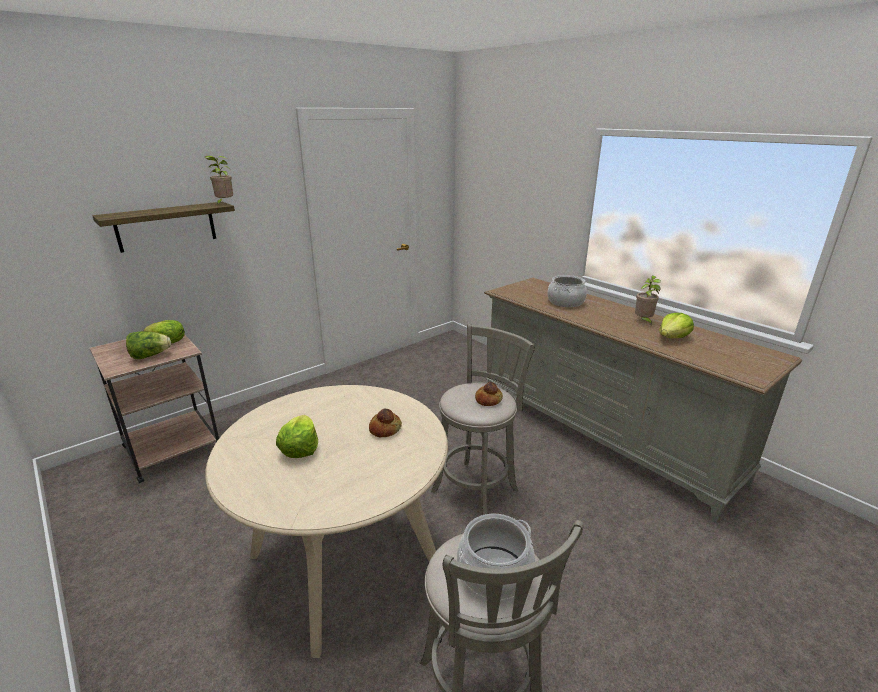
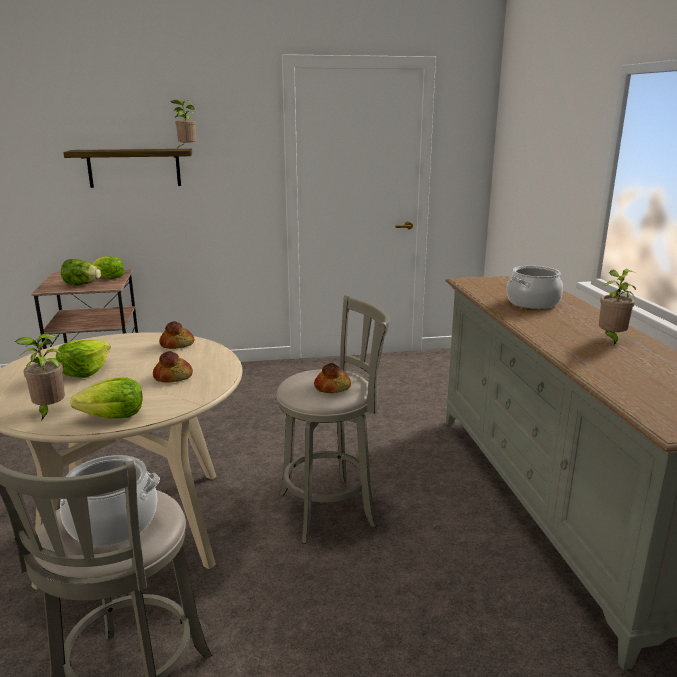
camera: 30 degrees right, 5 degrees down
(329, 498) = (49, 411): none -> potted plant
(341, 397) = (177, 344): none -> bread
(672, 338) = (624, 362): lettuce -> lettuce (113, 416)

